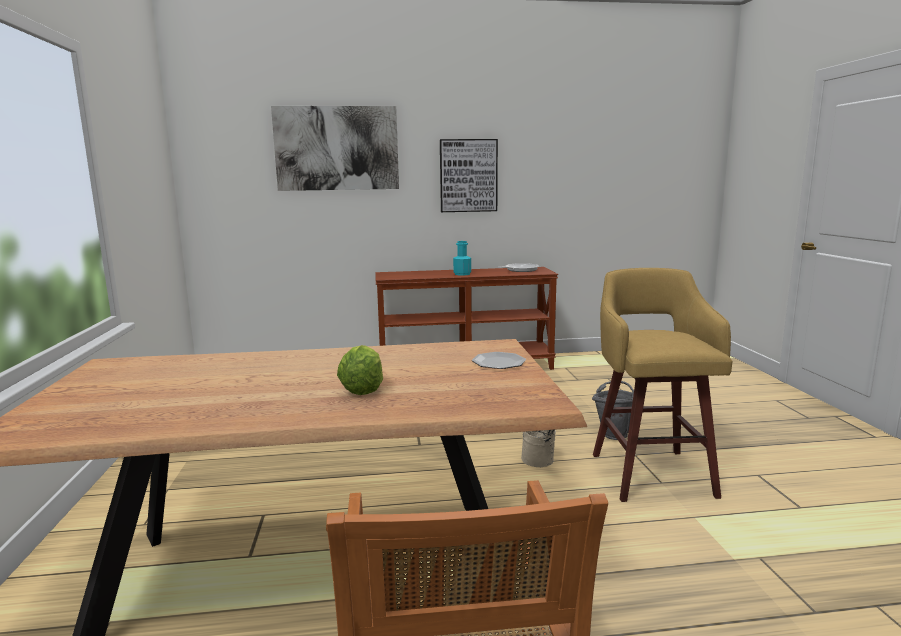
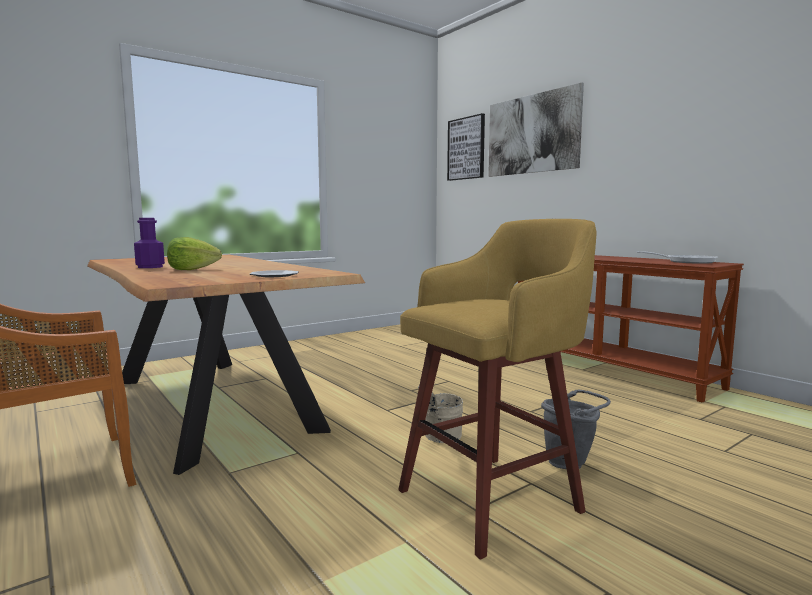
camera: 60 degrees right, 5 degrees down
(277, 408) = (150, 267): none -> purple bottle
(462, 274) = (605, 258): turquoise bottle -> none
(468, 176) = (652, 146): picture -> picture (466, 148)

